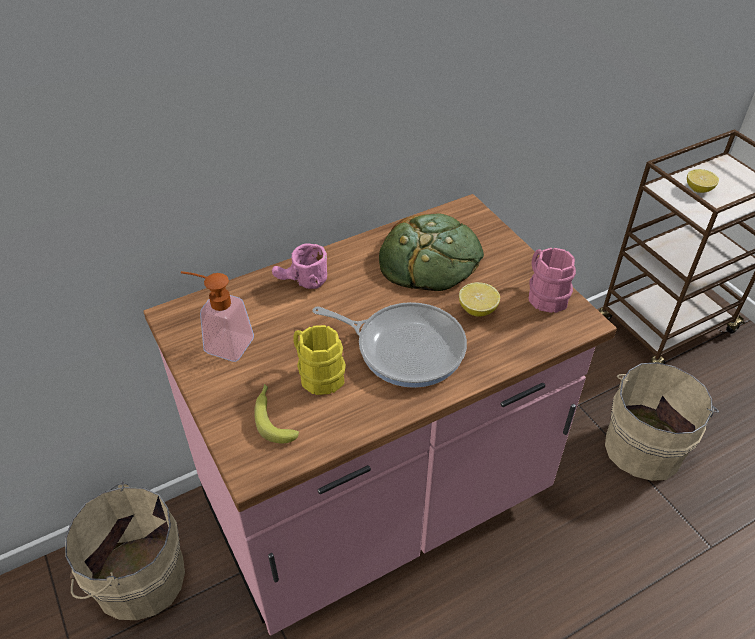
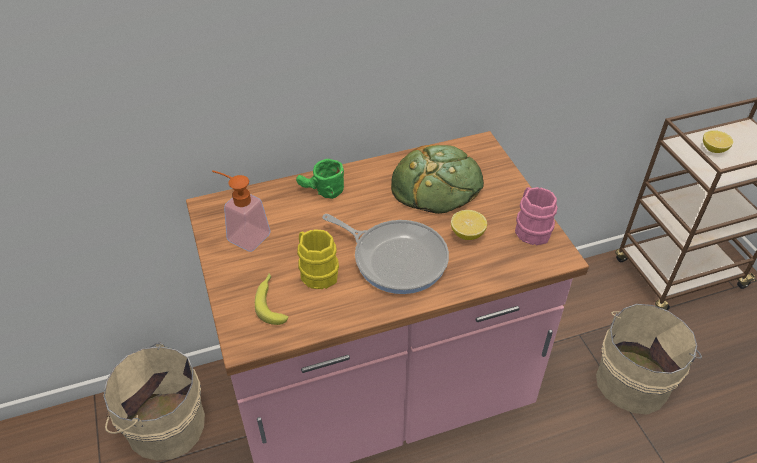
camera: 10 degrees right, 0 degrees up
(301, 283) = (321, 192): pink mug -> green mug

